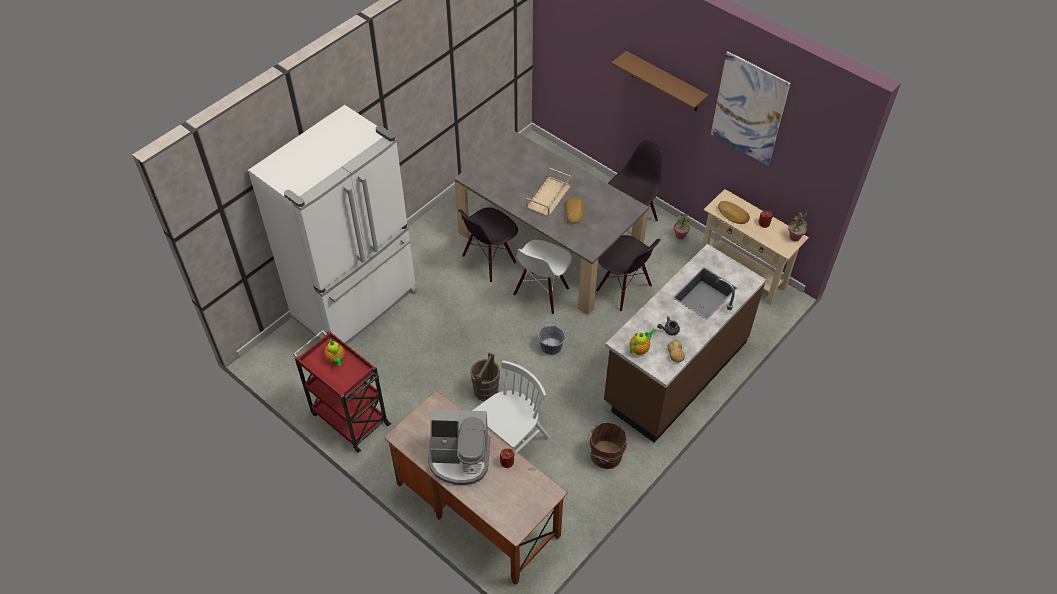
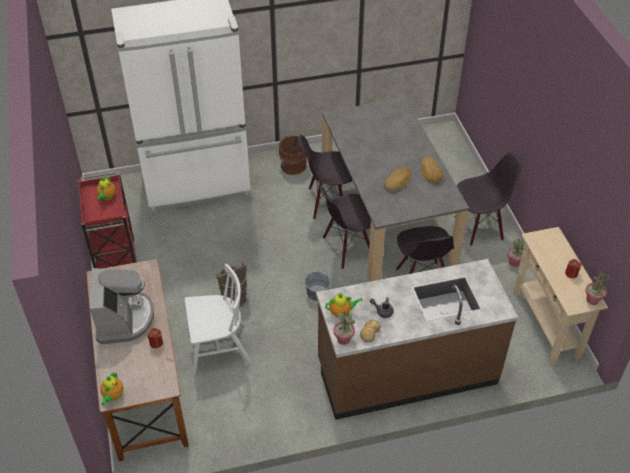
camera: 35 degrees right, 5 degrees down
(460, 458) = (124, 319): coffee machine -> coffee machine turned 135 degrees counterclockwise
(514, 527) = (113, 396): none -> teapot
(541, 293) = (347, 248): white chair -> black chair
(549, 197) = (386, 160): beige tray -> none
(605, 456) = (283, 405): brown bucket -> brown bucket (292, 166)
(661, 369) = (343, 339): none -> potted plant
(665, 82) = (539, 94): brown shelf -> none
(732, 215) = (546, 251): bread -> bread (430, 172)
(749, 109) = (589, 142): picture -> none

